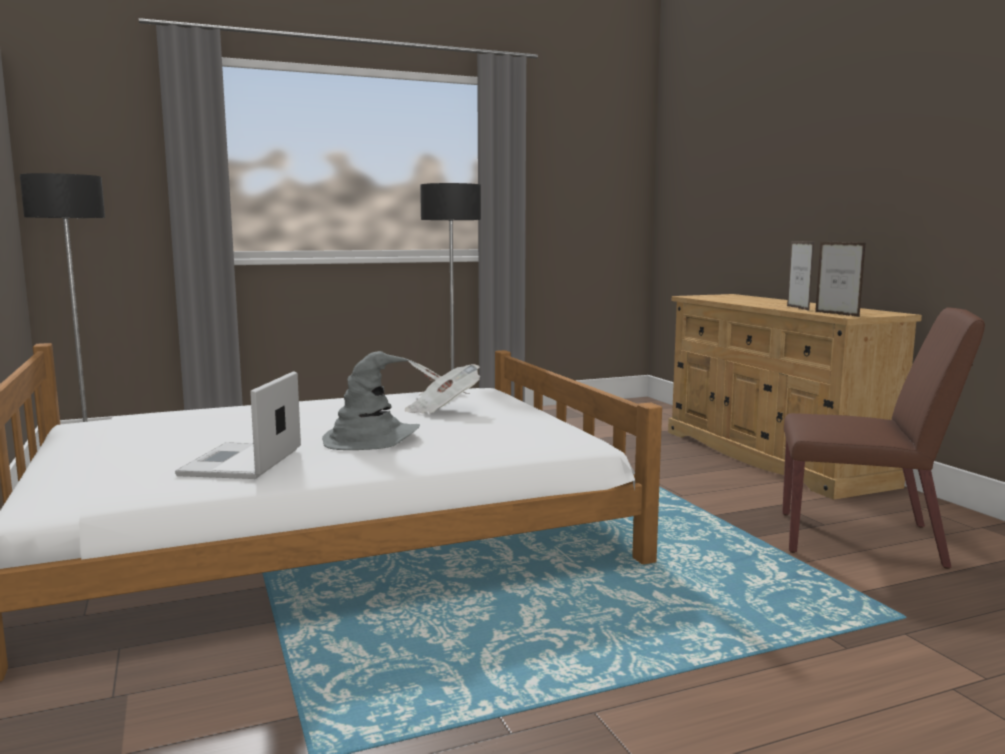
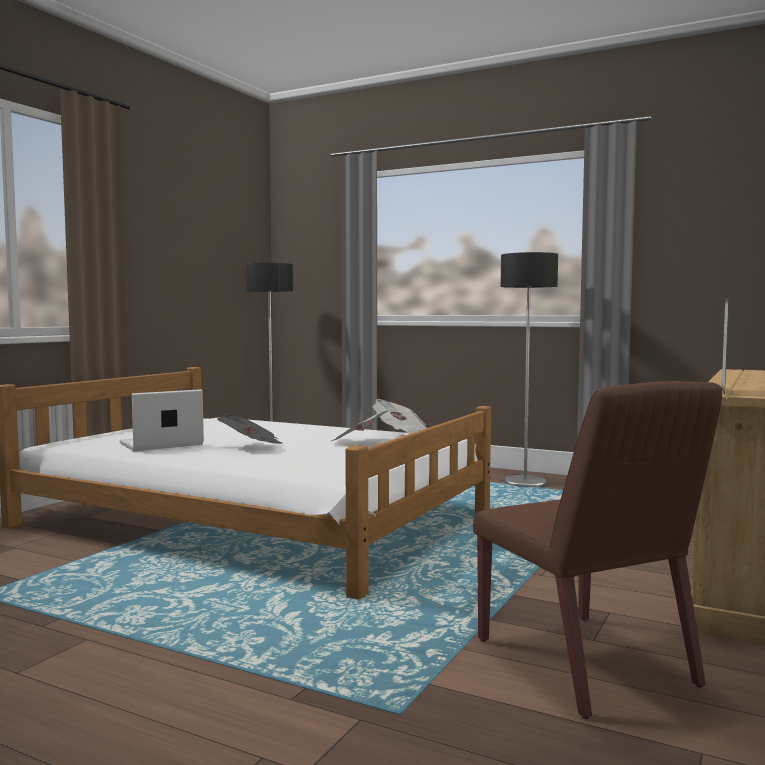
camera: 50 degrees right, 5 degrees down
(370, 438) = (252, 447): grey hat -> newspaper
(797, 308) = (740, 385): picture frame -> none

